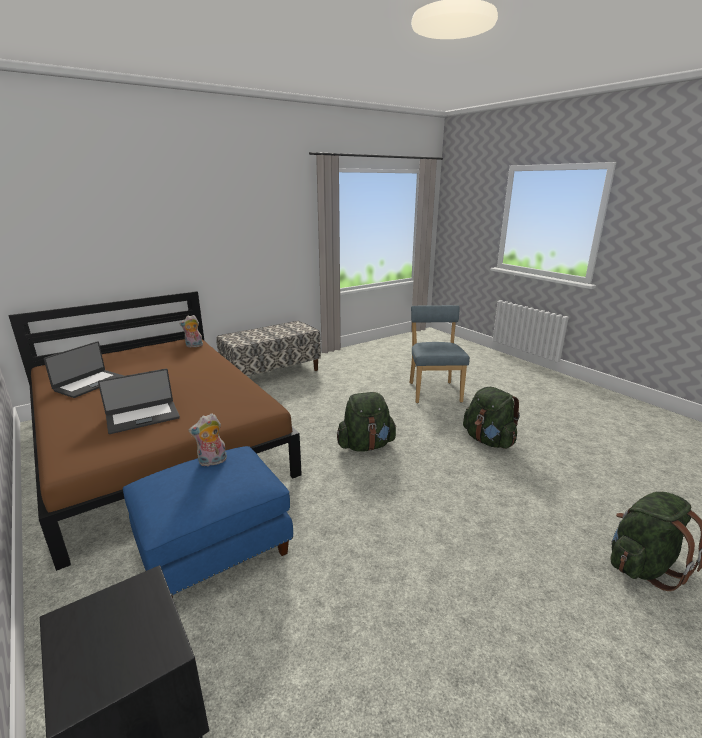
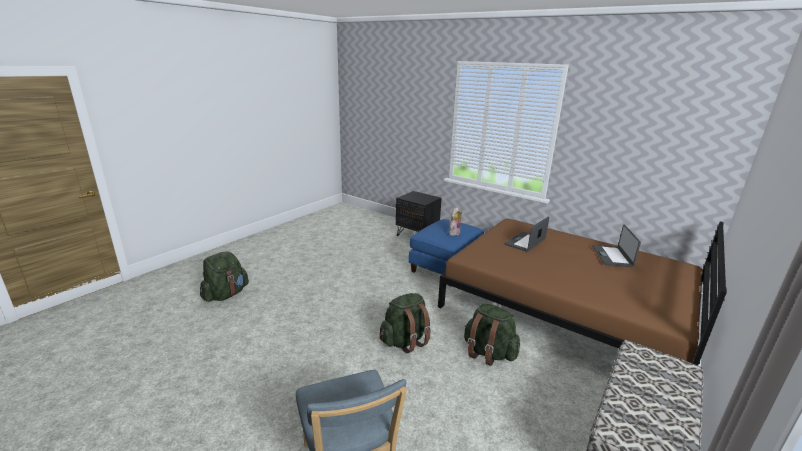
camera: 160 degrees right, 0 degrees up
(194, 346) = (646, 314): plush toy -> none
(488, 440) = (286, 372): green backpack -> green backpack (488, 353)

